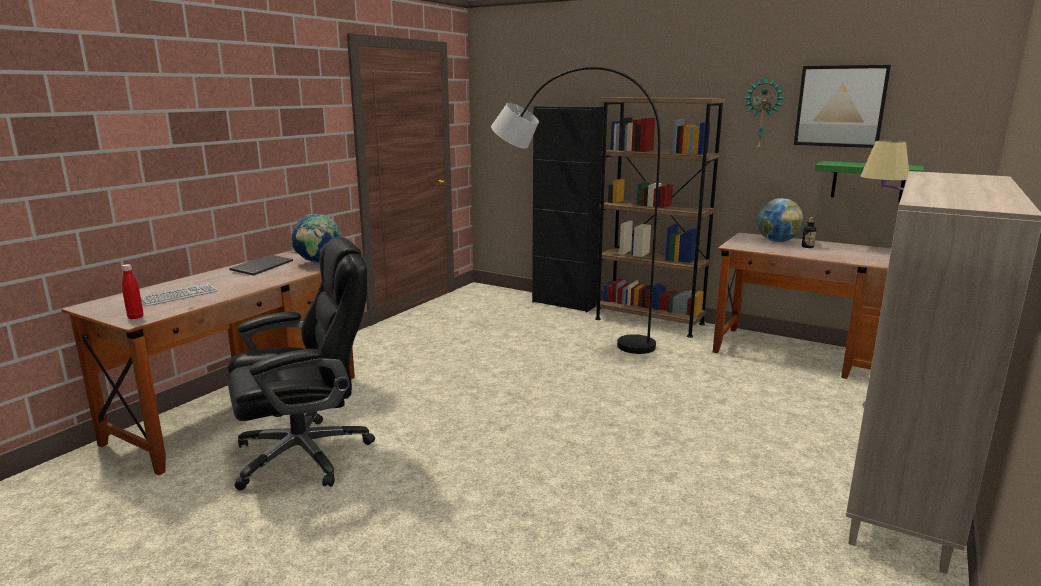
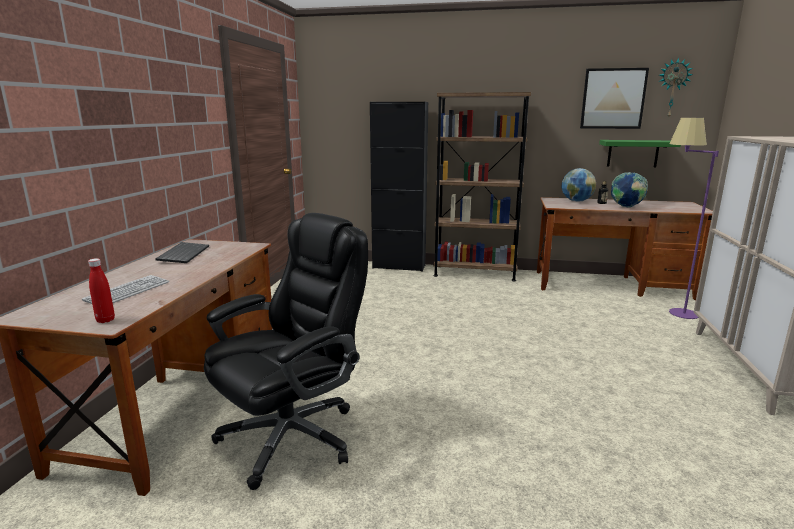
camera: 20 degrees left, 0 degrees up
(318, 263) = (239, 246): globe -> globe (626, 207)
(567, 337) = (426, 292): black floor lamp -> none
(763, 114) = (556, 106): wall clock -> wall clock (672, 88)

